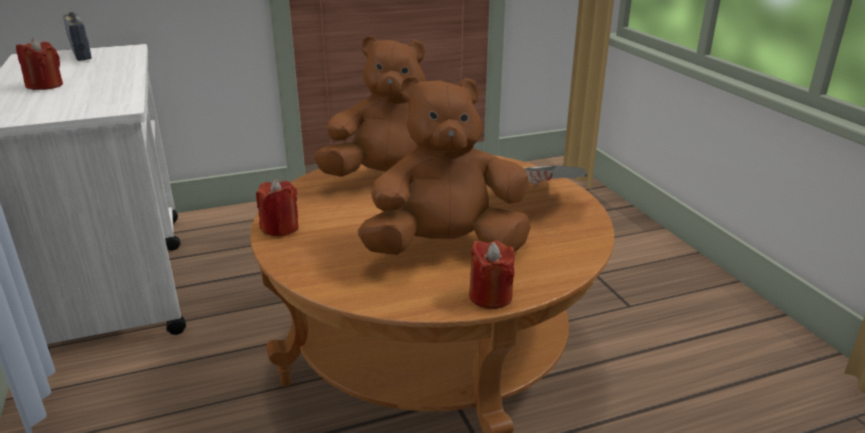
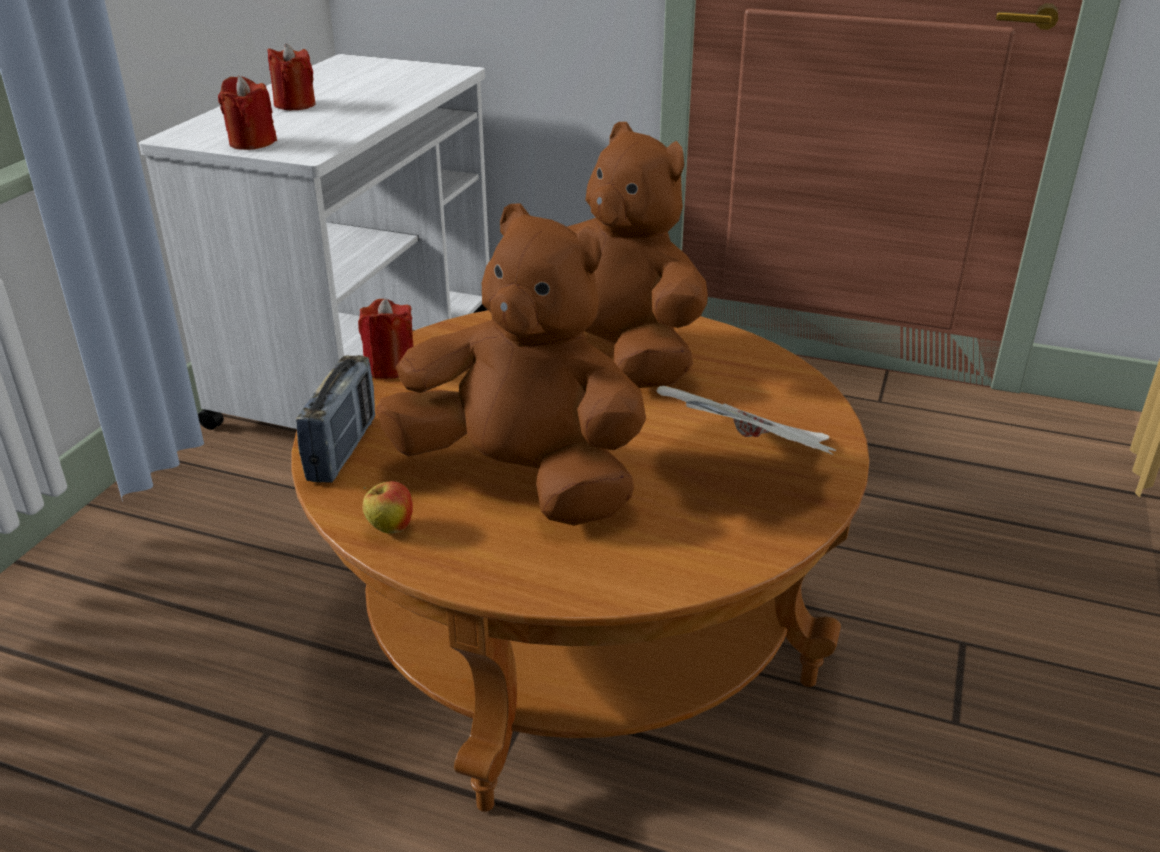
camera: 40 degrees right, 5 degrees up
(81, 55) = (395, 70): radio -> radio (342, 449)
(419, 299) = (390, 528): none -> apple
(490, 296) = (471, 569): red candle -> red candle (252, 142)

